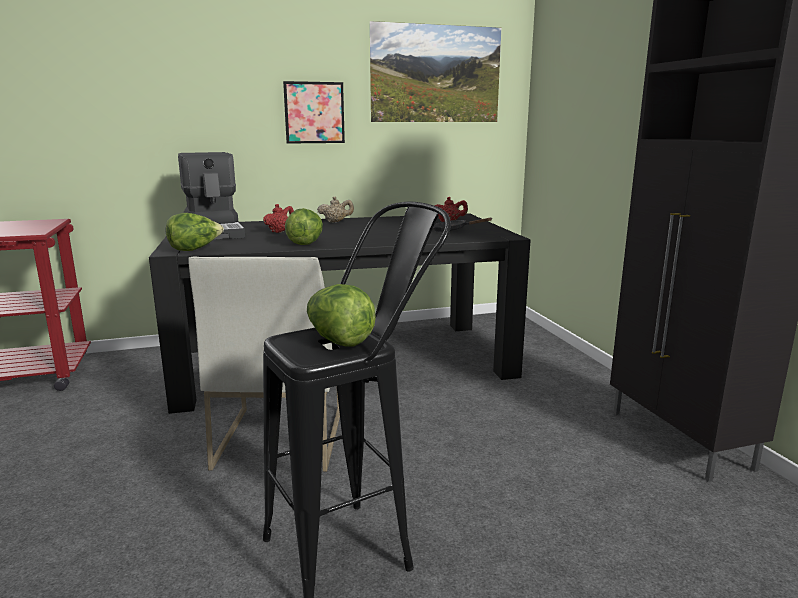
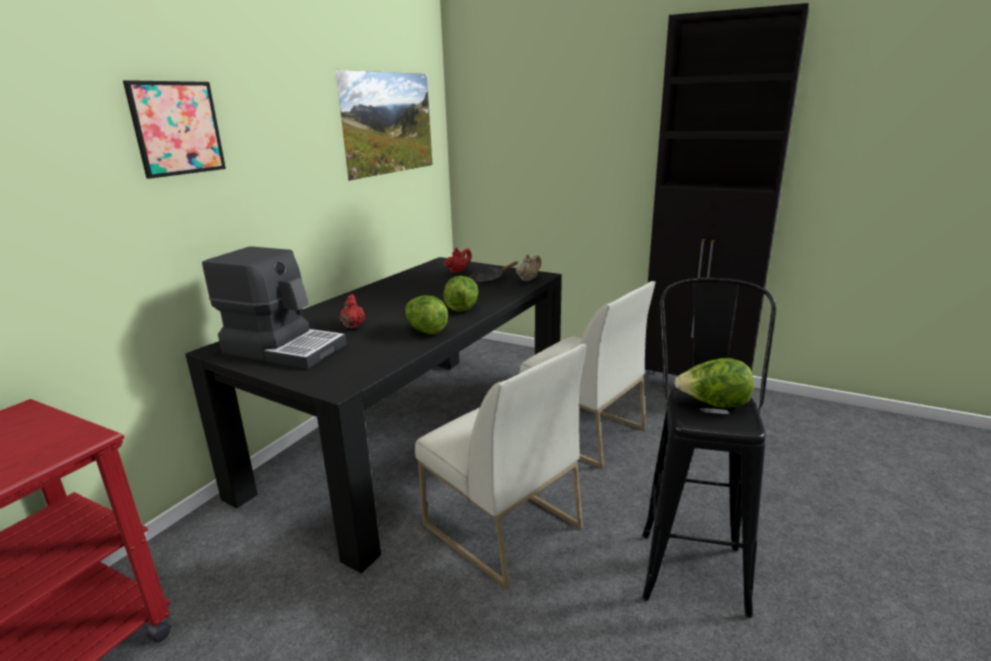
camera: 45 degrees left, 5 degrees up
(195, 249) = (353, 376): lettuce -> lettuce (462, 308)
(314, 112) = (301, 179): picture -> picture (177, 128)
(336, 222) = (363, 297): beige teapot -> beige teapot (528, 279)
(470, 415) = (582, 432): none -> white chair

